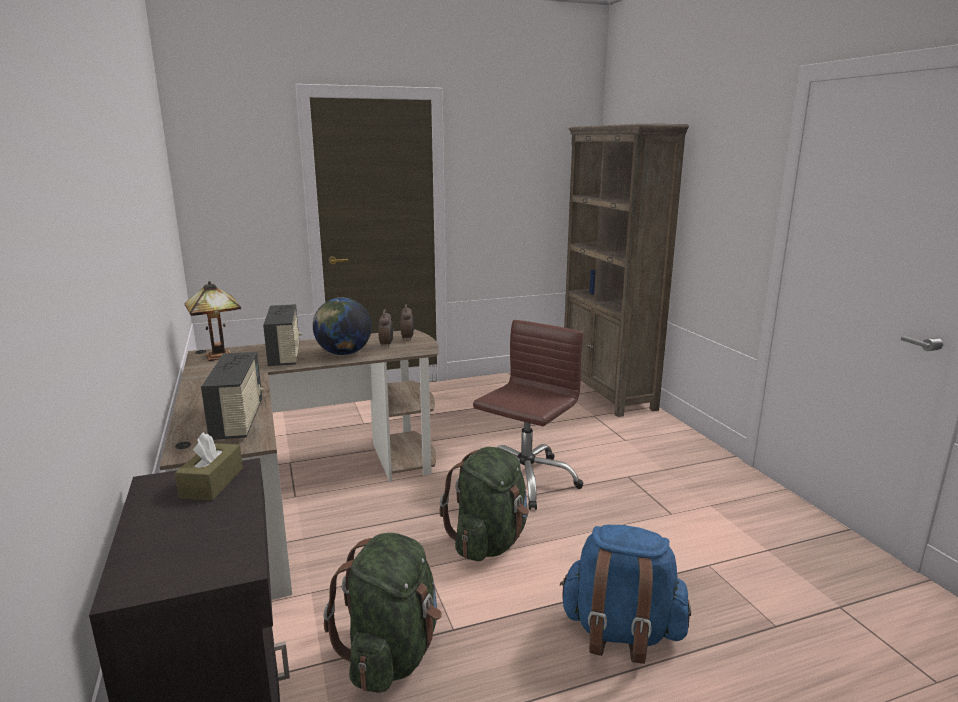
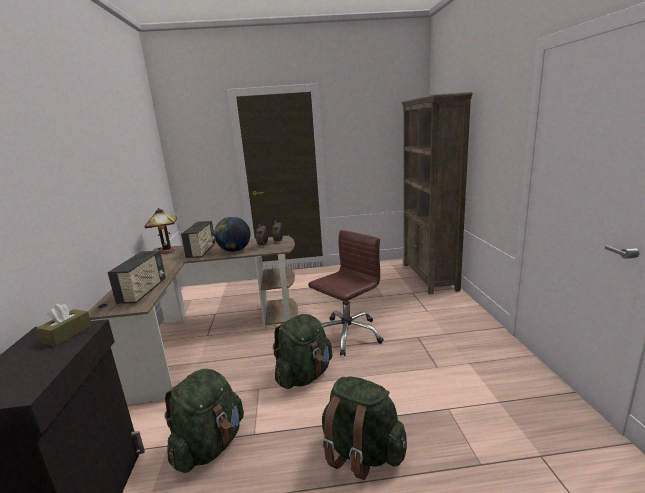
camera: 15 degrees right, 0 degrees up
(621, 633) = (361, 453): blue backpack -> green backpack

